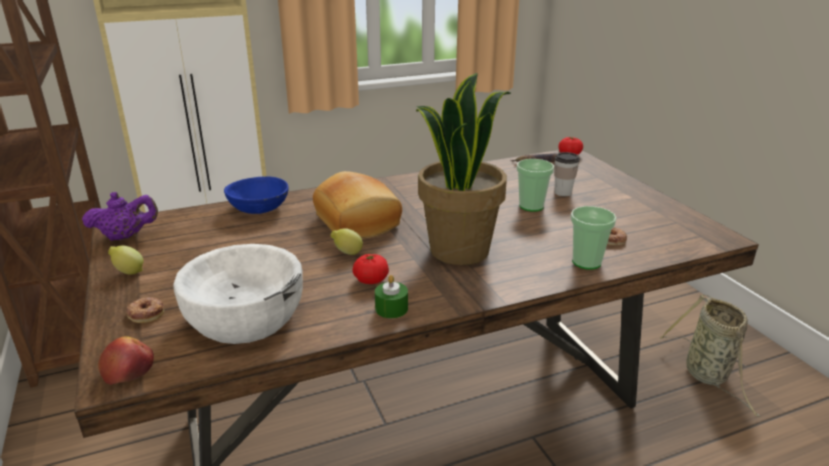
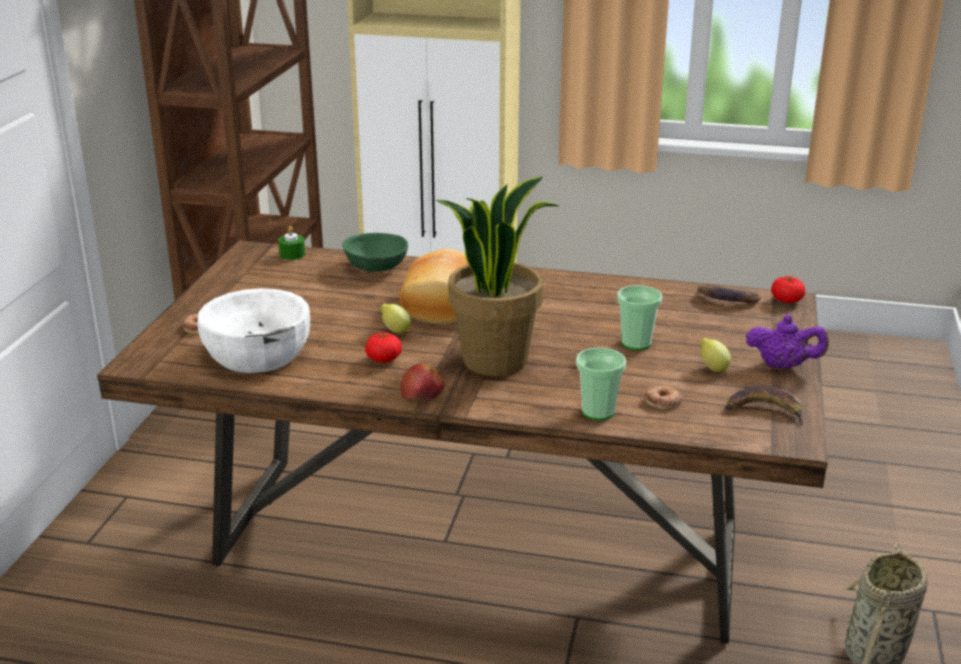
camera: 35 degrees right, 0 degrees up
(126, 237) = (247, 261): purple teapot -> purple teapot (783, 366)
(128, 272) = (219, 291): lemon -> lemon (712, 368)
(129, 369) = (150, 360): apple -> apple (422, 392)
(259, 208) = (375, 267): blue bowl -> green bowl
(391, 308) = (368, 386): green candle -> green candle (292, 254)
(563, 193) = (697, 340): cup -> none
(674, 224) = (765, 410): none -> banana

